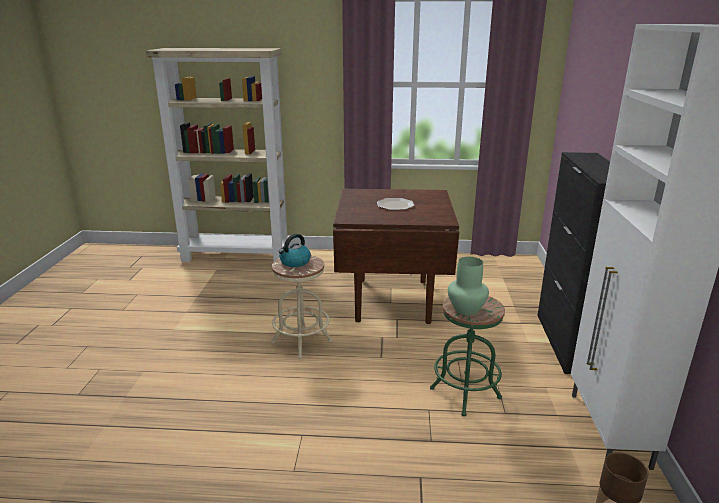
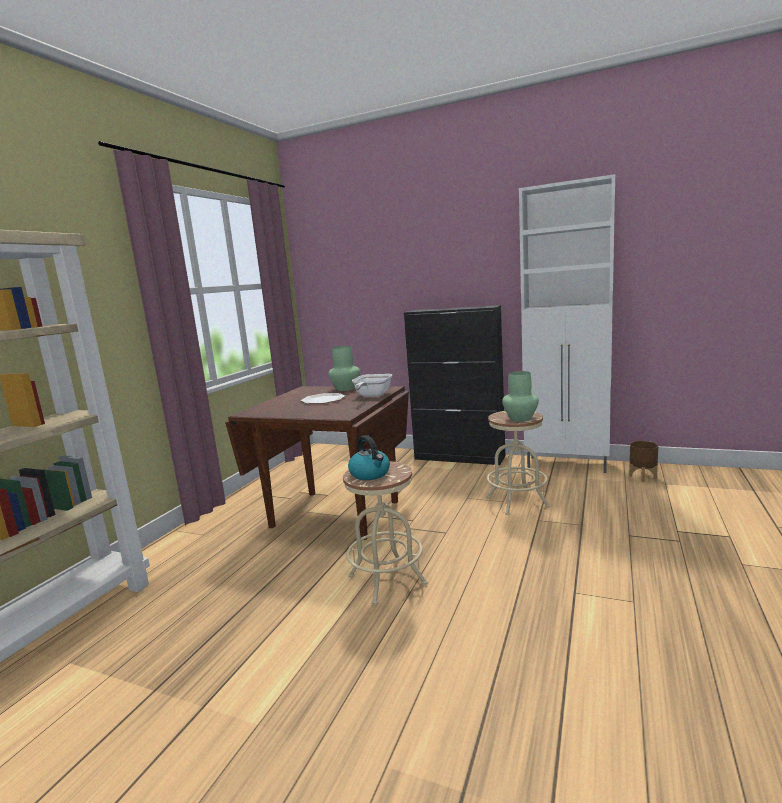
camera: 70 degrees left, 10 degrees down
(413, 219) = (371, 396): none -> frying pan
(438, 206) = (345, 389): none -> green vase
(465, 393) = (517, 502): green stool -> beige stool

